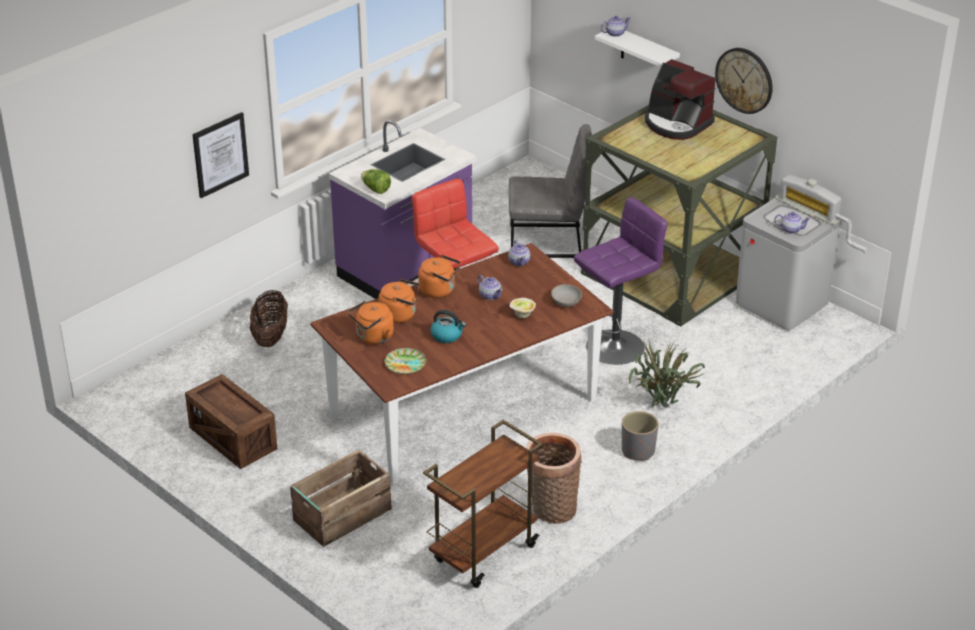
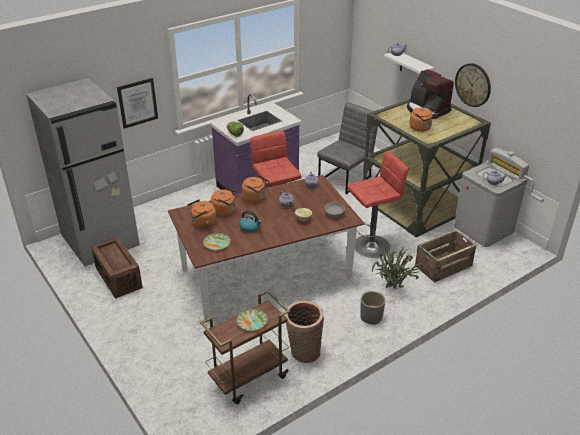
camera: 10 degrees right, 0 degrees up
(177, 383) = (100, 239): none -> grey fridge
(270, 336) = (165, 217): basket -> none
(341, 515) = (165, 338): crate -> crate (442, 266)
(491, 465) = (252, 321): none -> plate
(548, 241) = (346, 178): grey chair -> grey chair turned 60 degrees counterclockwise
(616, 347) = (372, 246): purple stool -> red stool
(674, 156) = (421, 128): none -> orange kettle

